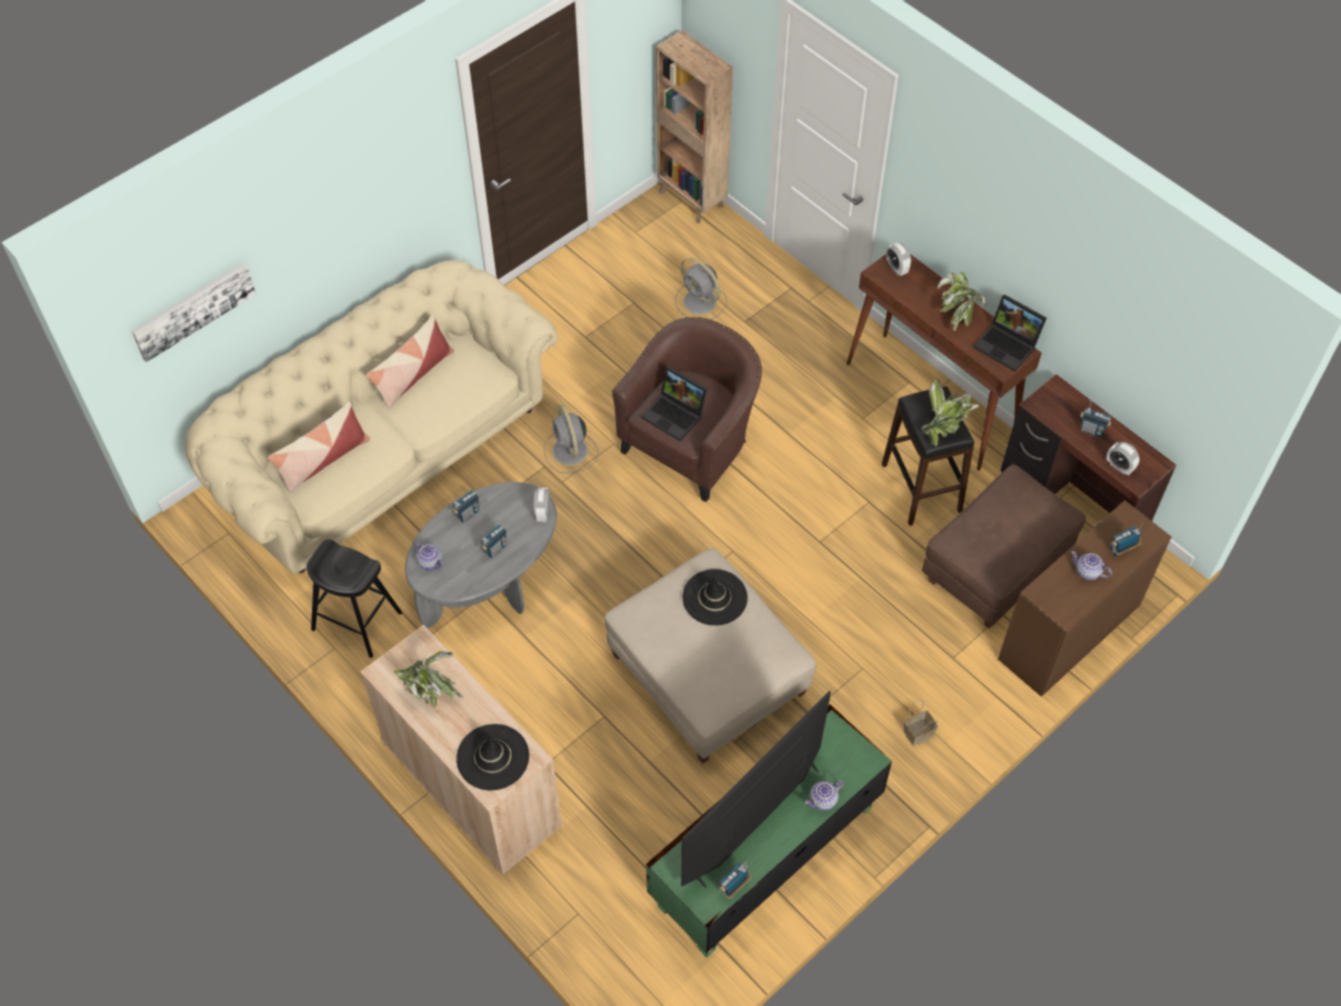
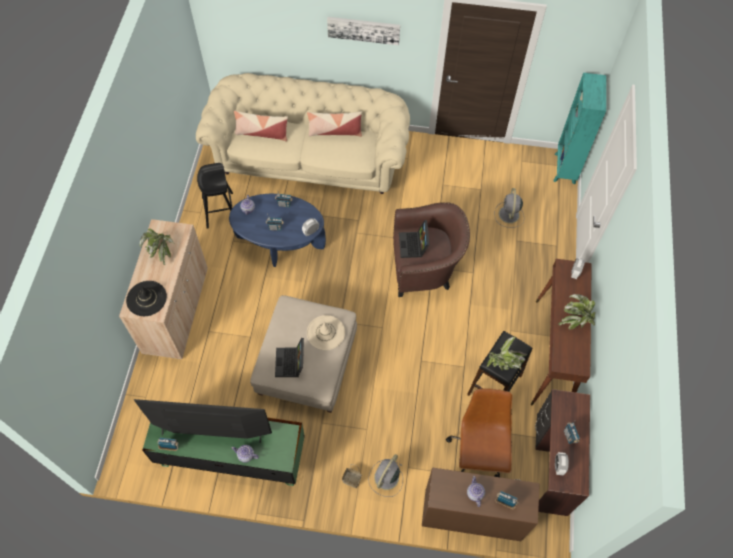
camera: 50 degrees right, 5 degrees up
(193, 310) = (250, 22): picture -> picture (363, 29)
(488, 582) = (280, 243): grey coffee table -> blue coffee table
(570, 452) = (375, 224): grey fan -> grey fan (386, 478)
(692, 200) = (564, 169): brown bookcase -> turquoise bookcase
(715, 598) = (325, 333): black hat -> beige hat
(995, 568) = (478, 452): brown ottoman -> brown office chair
(1008, 345) = (578, 357): laptop -> laptop (291, 363)

